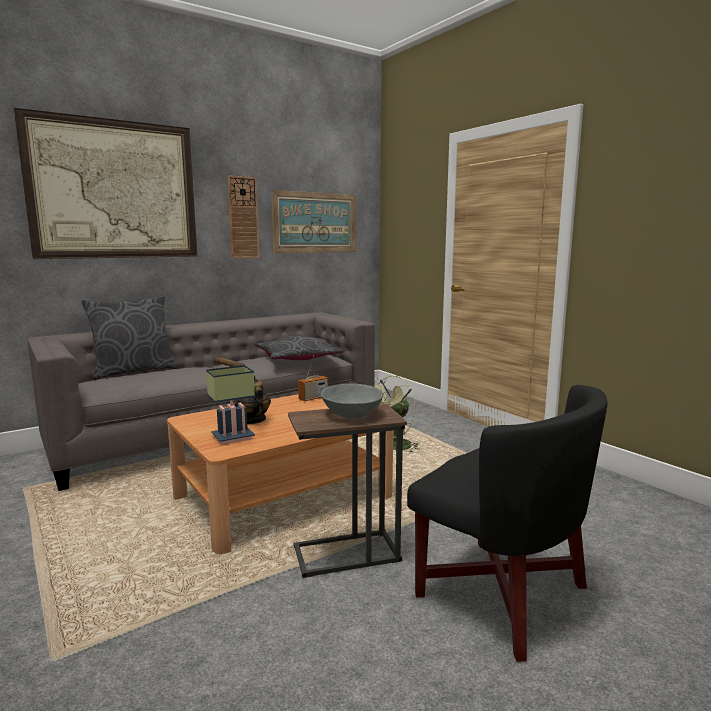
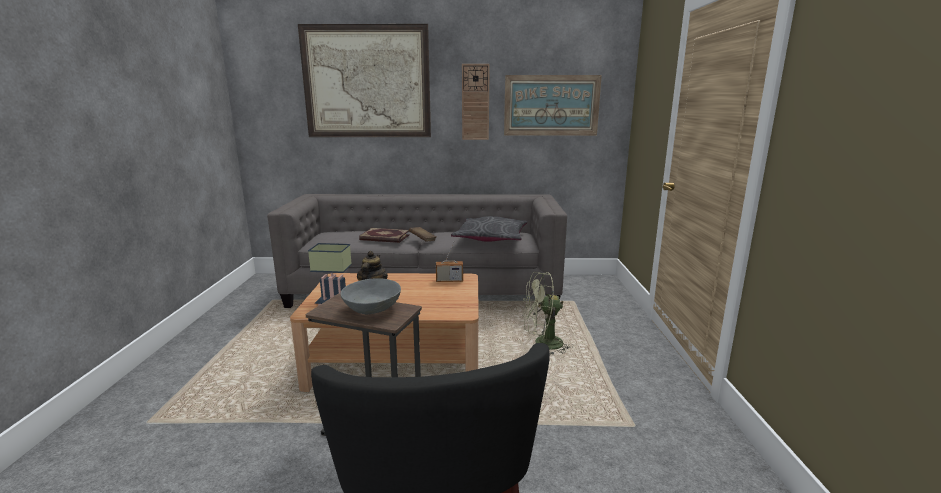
camera: 35 degrees right, 5 degrees up
(134, 371) = (364, 228): grey pillow -> none
(184, 374) = (384, 238): none -> book

